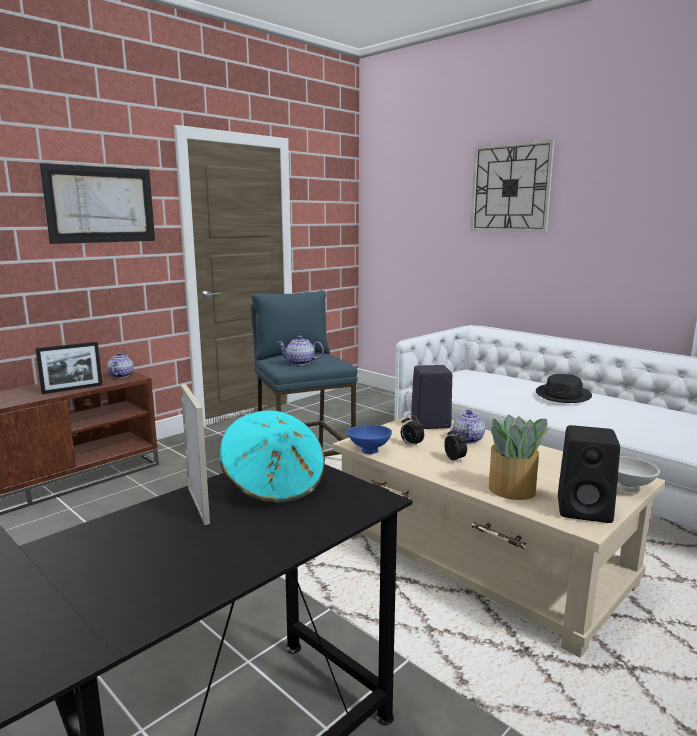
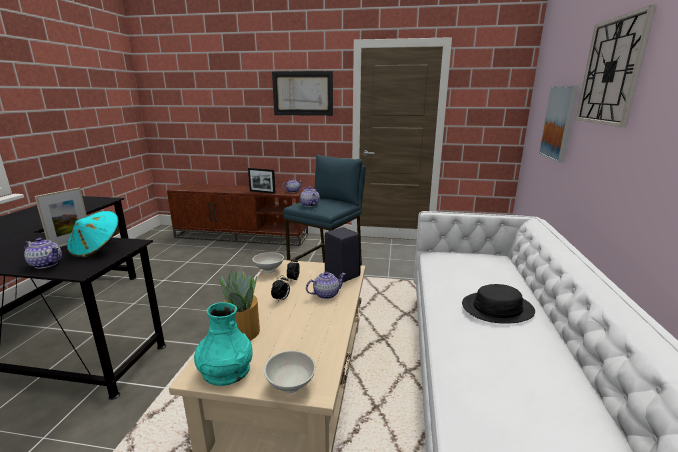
camera: 55 degrees right, 5 degrees up
(292, 526) = (46, 264): none -> teapot
(368, 451) = (268, 270): blue bowl -> white bowl
(435, 235) = (559, 122): none -> picture
(586, 510) = (226, 371): black speaker -> turquoise vase

